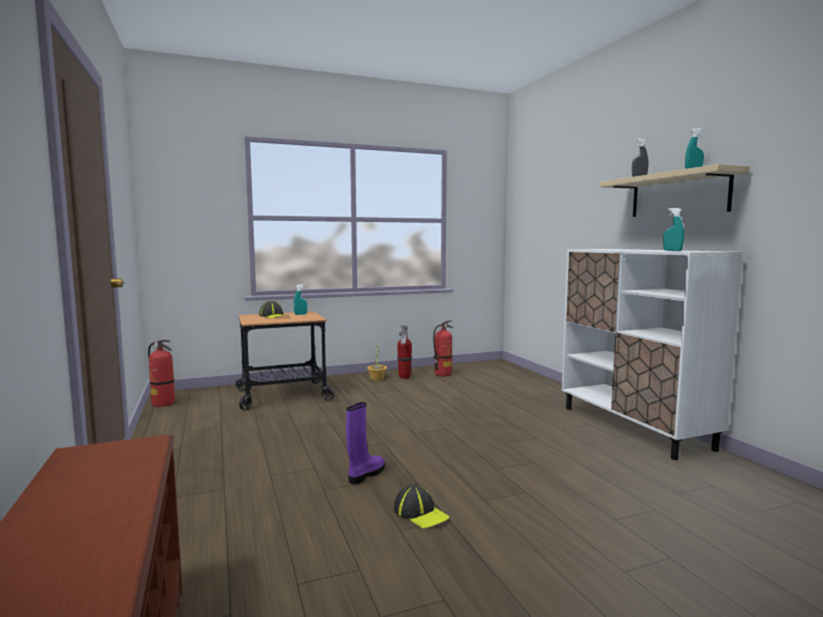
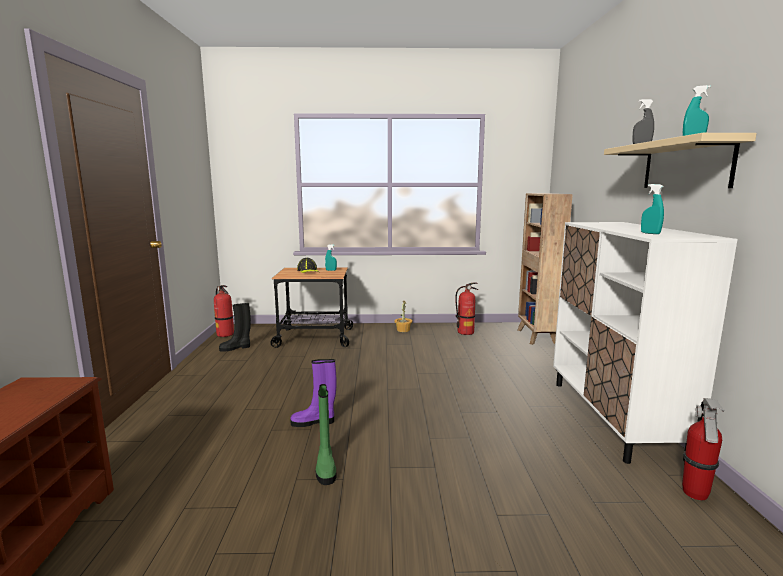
camera: 20 degrees right, 5 degrees up
(193, 416) = (236, 348): none -> black boot
(365, 474) = (314, 422): purple boot -> purple boot turned 150 degrees counterclockwise
(404, 377) = (427, 332): fire extinguisher -> fire extinguisher (695, 494)
(420, 513) = (325, 467): cap -> green boot
(512, 371) = (537, 337): none -> brown bookcase

